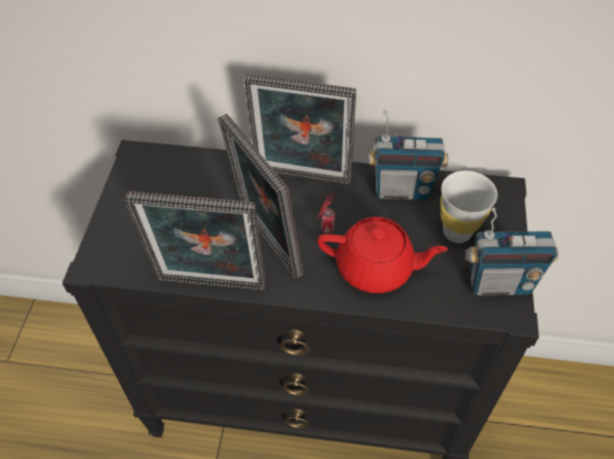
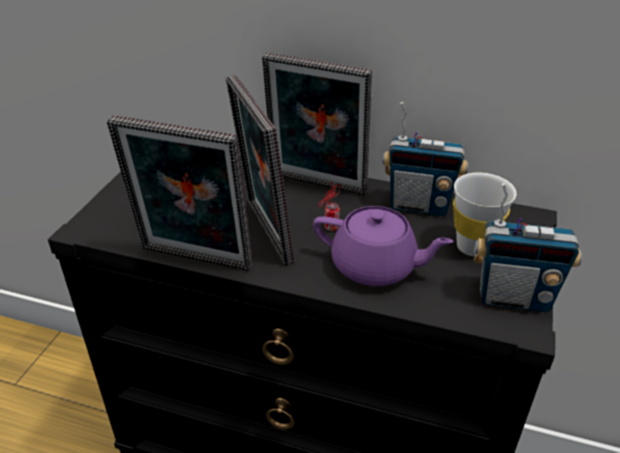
camera: 10 degrees right, 15 degrees down
(376, 268) = (375, 267): red teapot -> purple teapot

